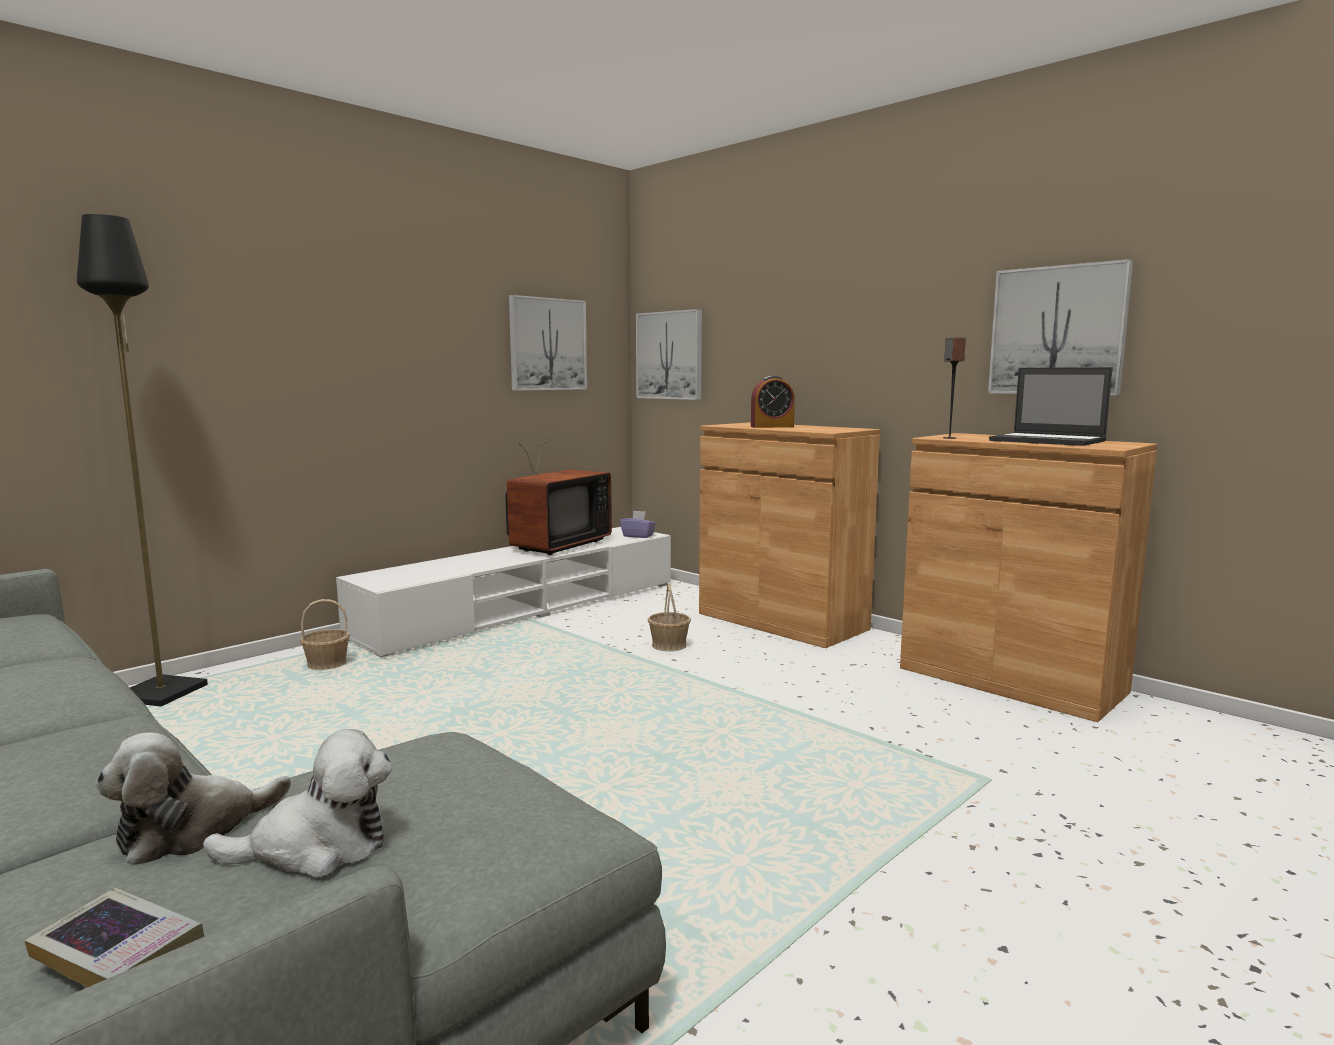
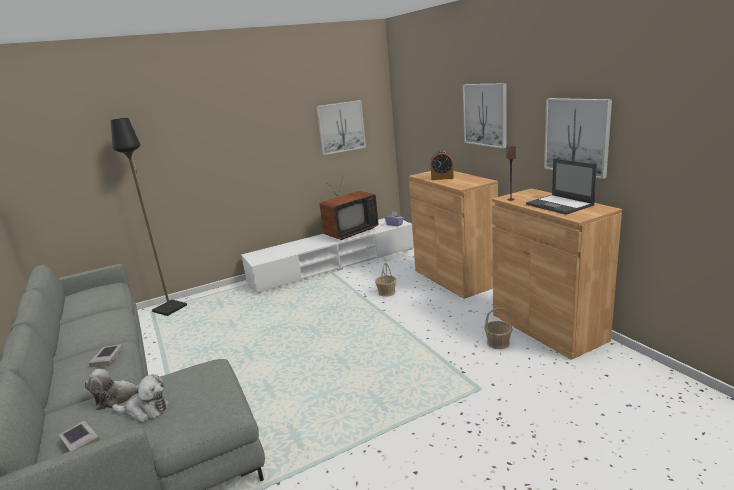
camera: 20 degrees right, 10 degrees up
(101, 745) = (107, 358): none -> book
(327, 665) = (235, 296): basket -> basket (498, 343)
(670, 355) = (408, 126): picture -> picture (485, 115)

